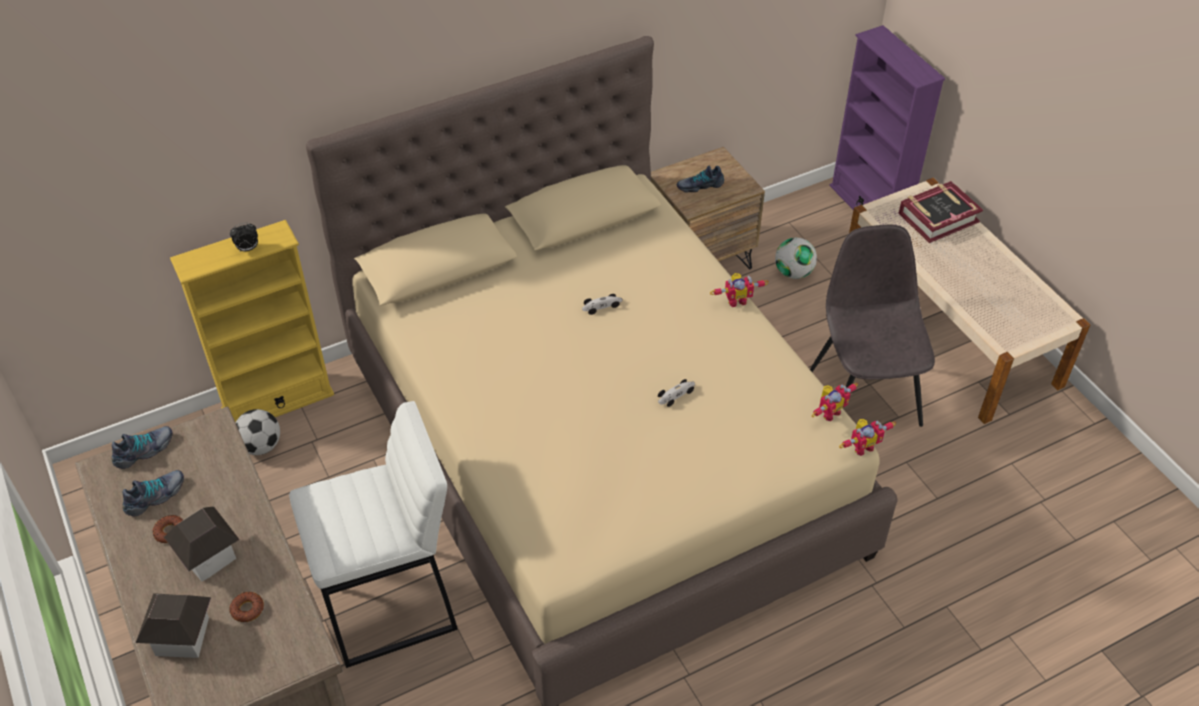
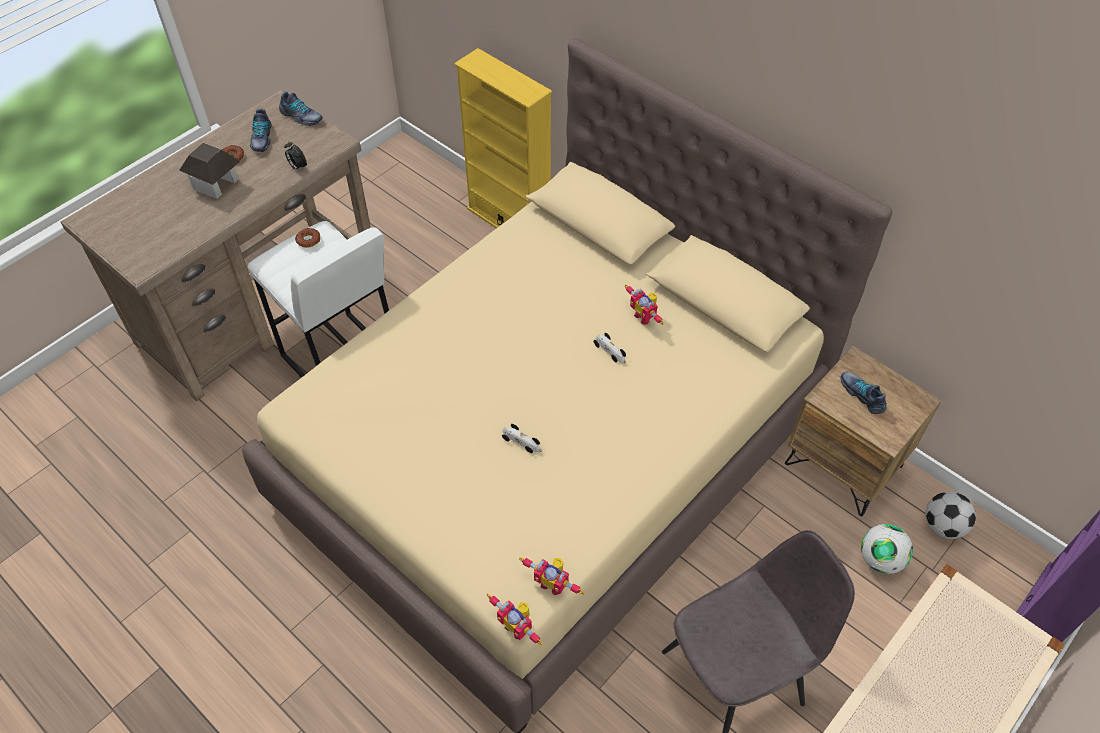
camera: 70 degrees right, 5 degrees up
(156, 497) = (261, 138): shoe -> shoe turned 60 degrees clockwise
(182, 636) = (144, 197): toy house -> none
(247, 609) = (173, 221): donut -> donut (308, 240)
(248, 249) = (506, 82): alarm clock -> alarm clock (297, 167)
(261, 446) = (462, 229): football -> football (943, 526)
(736, 300) = (675, 459): toy robot -> toy robot (645, 316)
(938, 217) = (990, 663): book -> none

